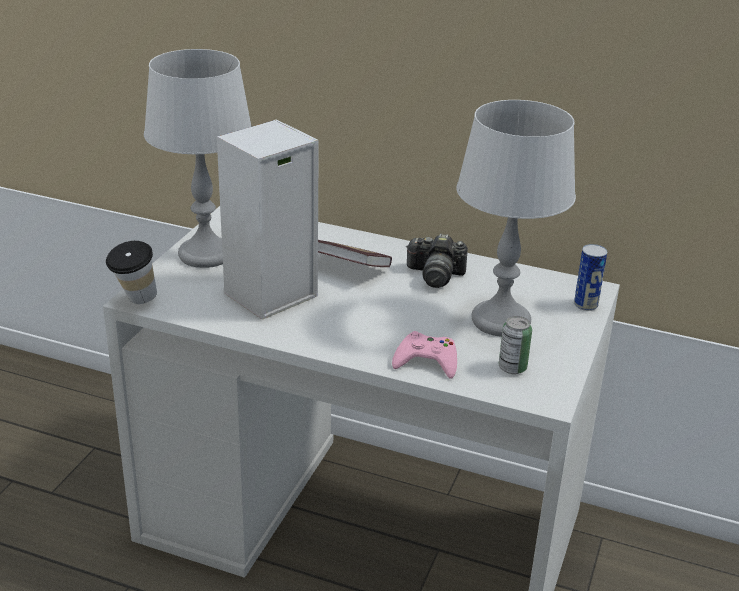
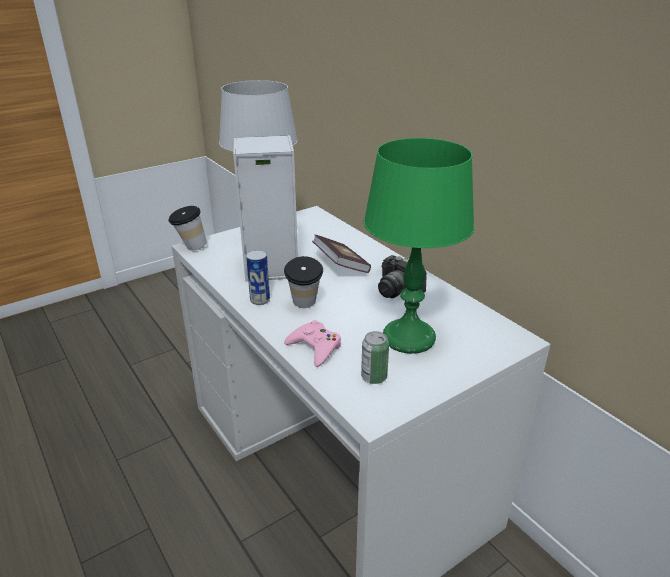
camera: 35 degrees right, 0 degrees up
(364, 324) = (304, 306): none -> cup
(500, 321) = (408, 338): grey table lamp -> green table lamp
(585, 305) = (497, 350): can -> can (260, 300)

